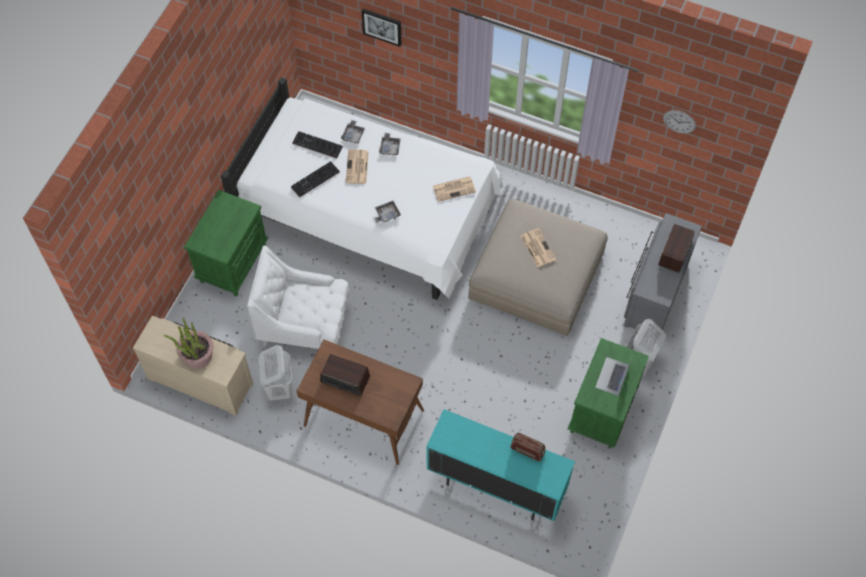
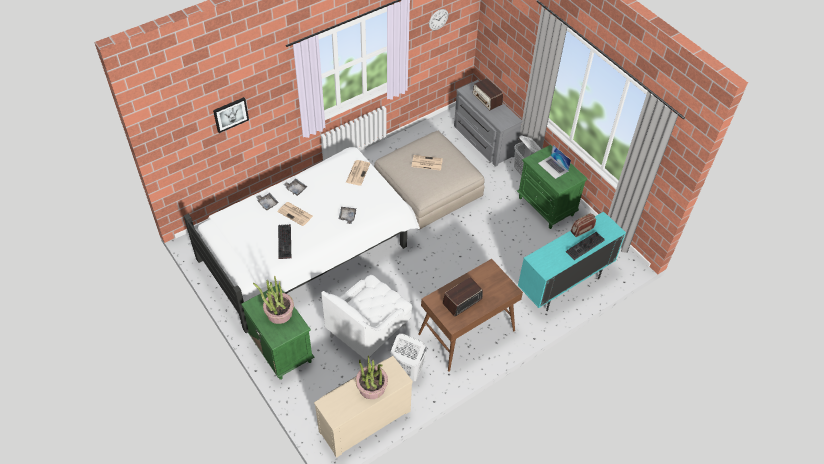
camera: 60 degrees left, 10 degrees down
(227, 227) = (279, 313): none -> potted plant
(316, 146) = (256, 228): keyboard -> keyboard (585, 247)

